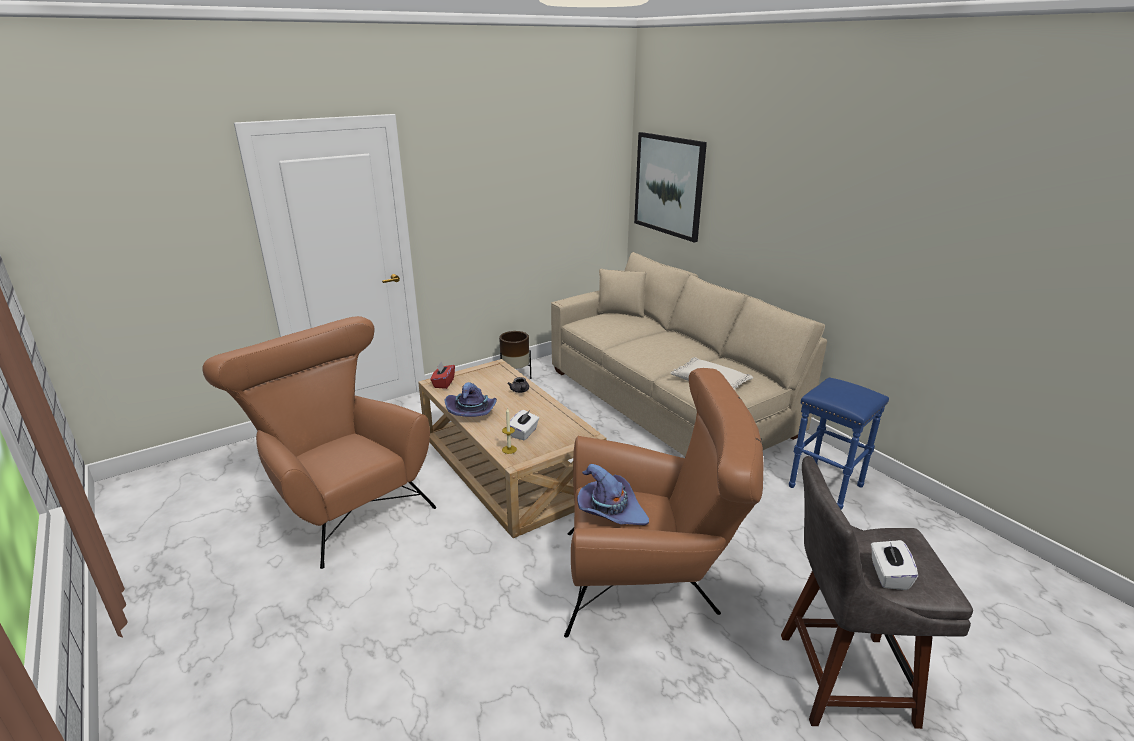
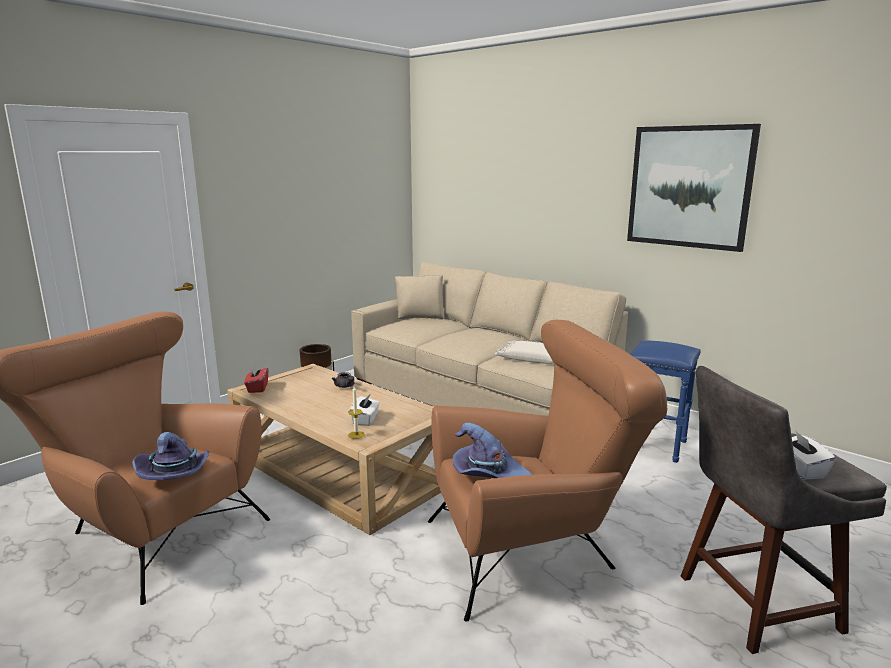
camera: 15 degrees left, 10 degrees down
(472, 411) = (300, 408): purple hat -> purple hat (175, 473)
(669, 185) = (453, 196): picture -> picture (689, 187)

